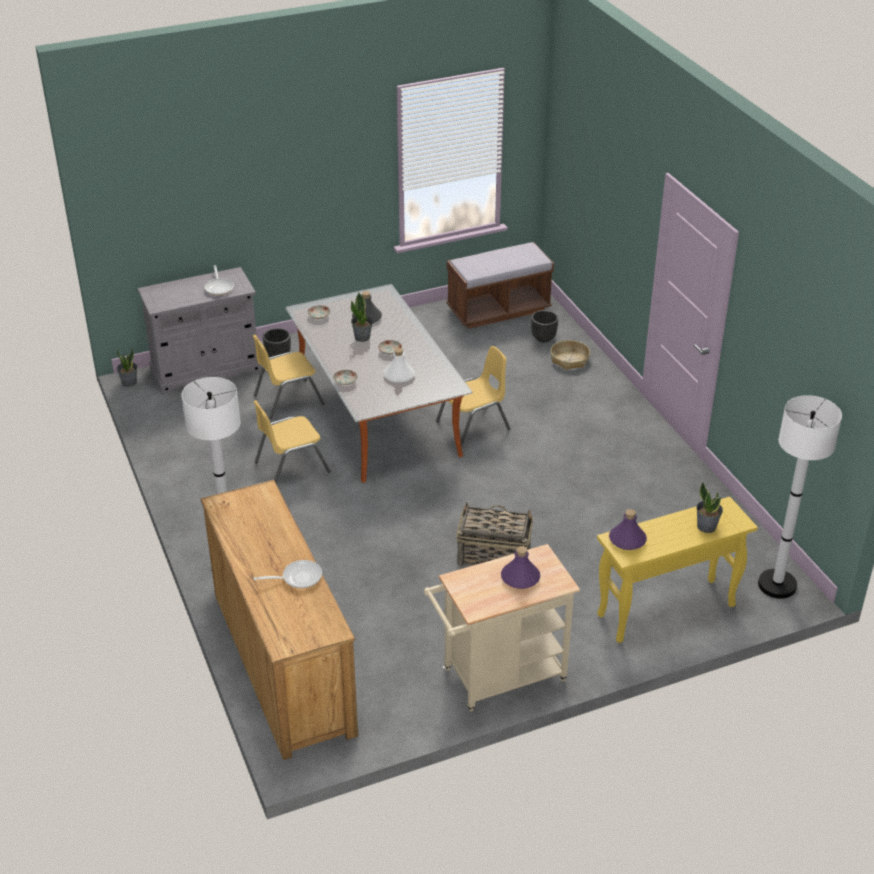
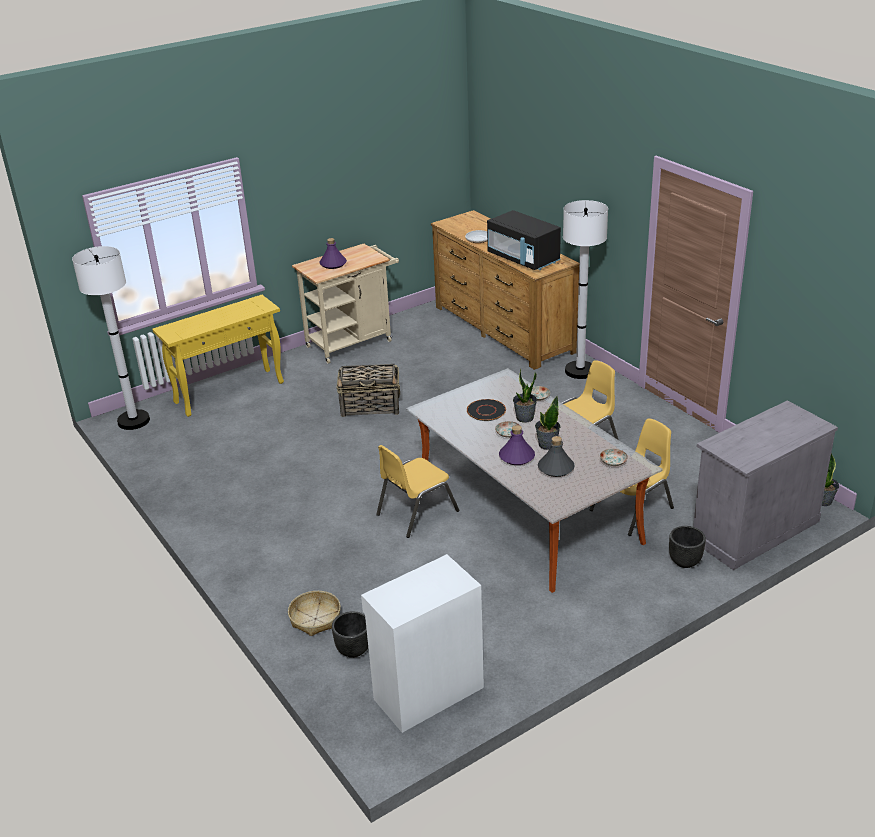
camera: 170 degrees right, 5 degrees down
(219, 288) = (743, 441): frying pan -> none
(266, 520) = (523, 259): none -> black microwave
(399, 376) = (486, 411): white bottle -> black plate
(498, 310) = (427, 692): brown bench -> white cabinet
(627, 540) = (256, 308): purple bottle -> purple bottle (517, 457)
(706, 526) = (193, 323): potted plant -> potted plant (525, 418)

